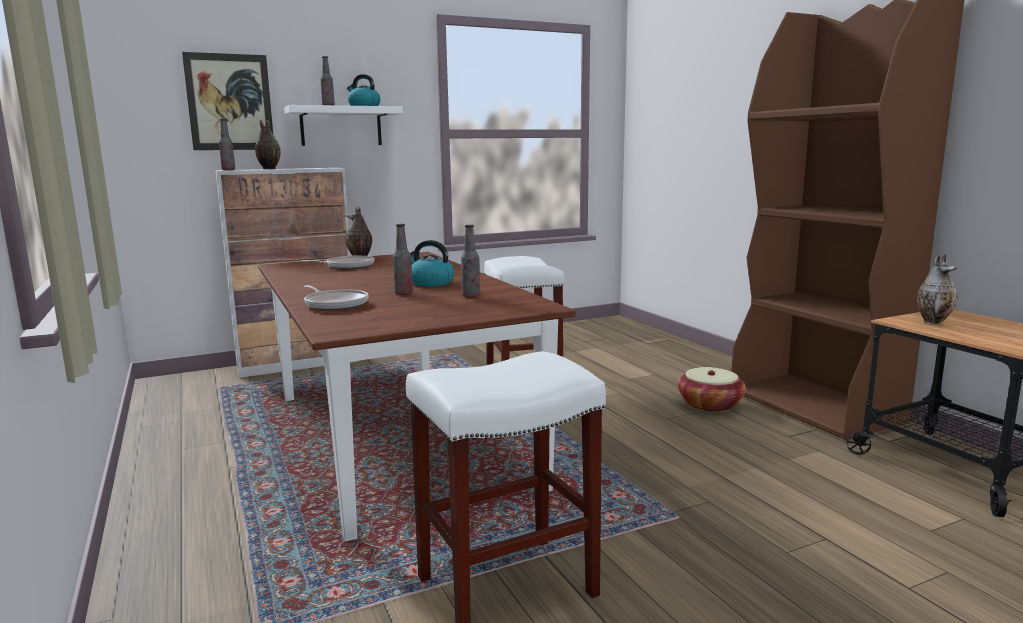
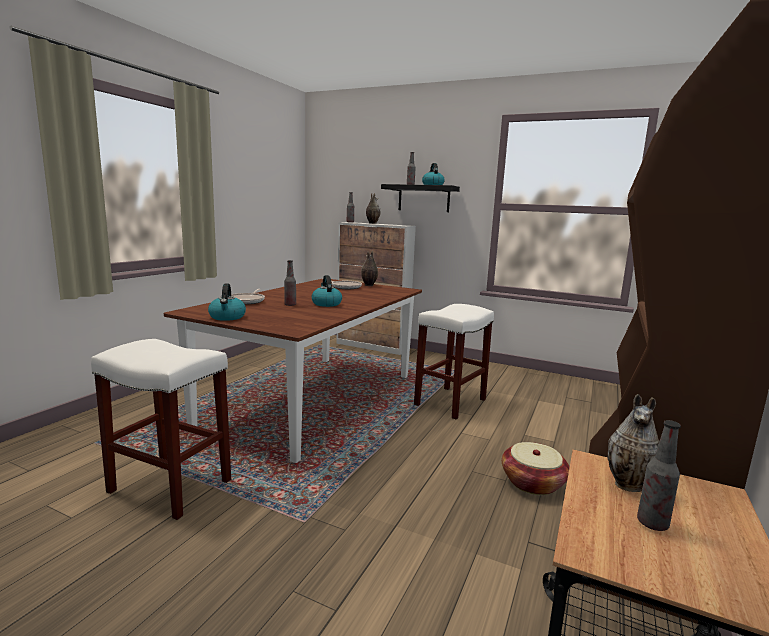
camera: 50 degrees right, 0 degrees up
(230, 102) = (363, 182): picture -> none
(341, 126) = (424, 198): white shelf -> black shelf
(421, 320) = (227, 317): none -> kettle
(471, 296) = (302, 315): bottle -> bottle (652, 523)

